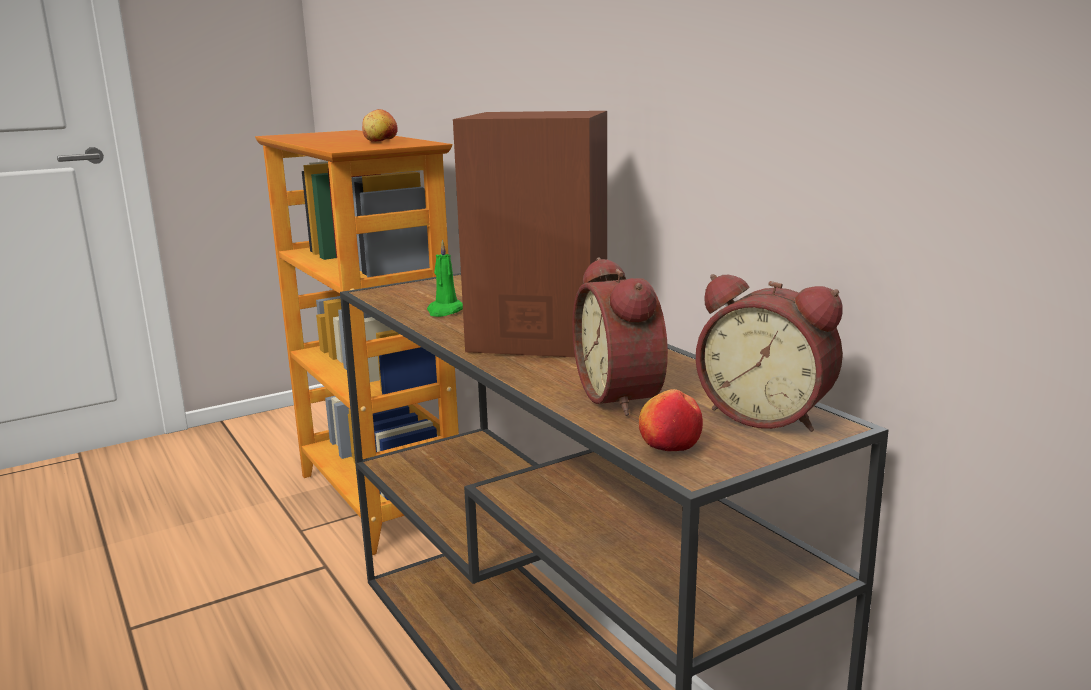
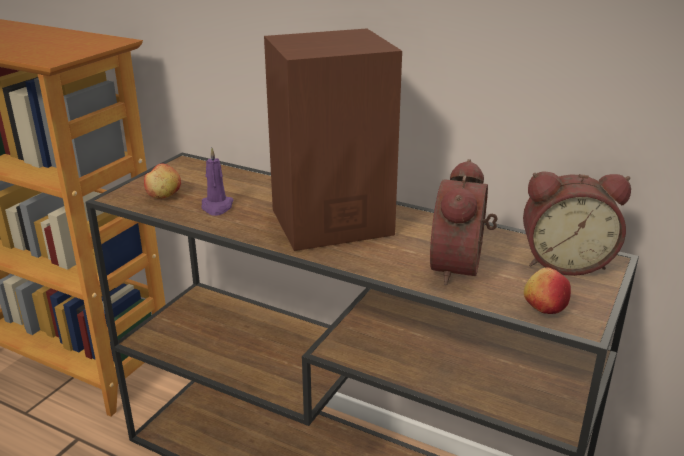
camera: 30 degrees left, 10 degrees up
(380, 141) = (59, 41): apple -> apple (164, 195)
(445, 311) = (217, 207): green candle -> purple candle
(625, 396) = (462, 268): alarm clock -> alarm clock turned 60 degrees clockwise

